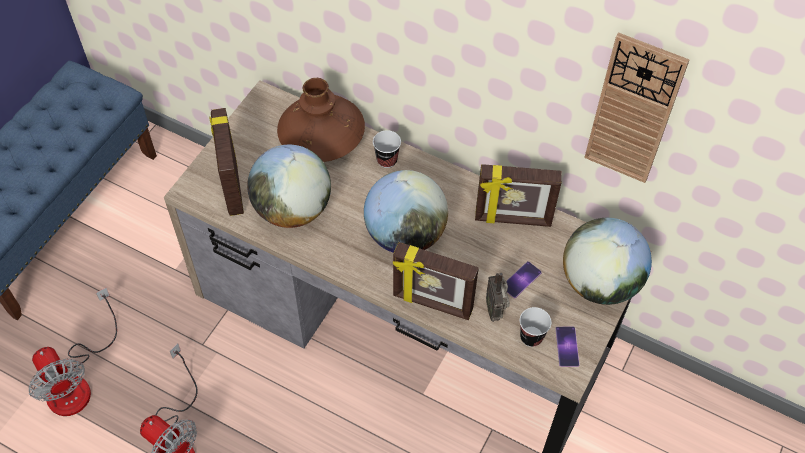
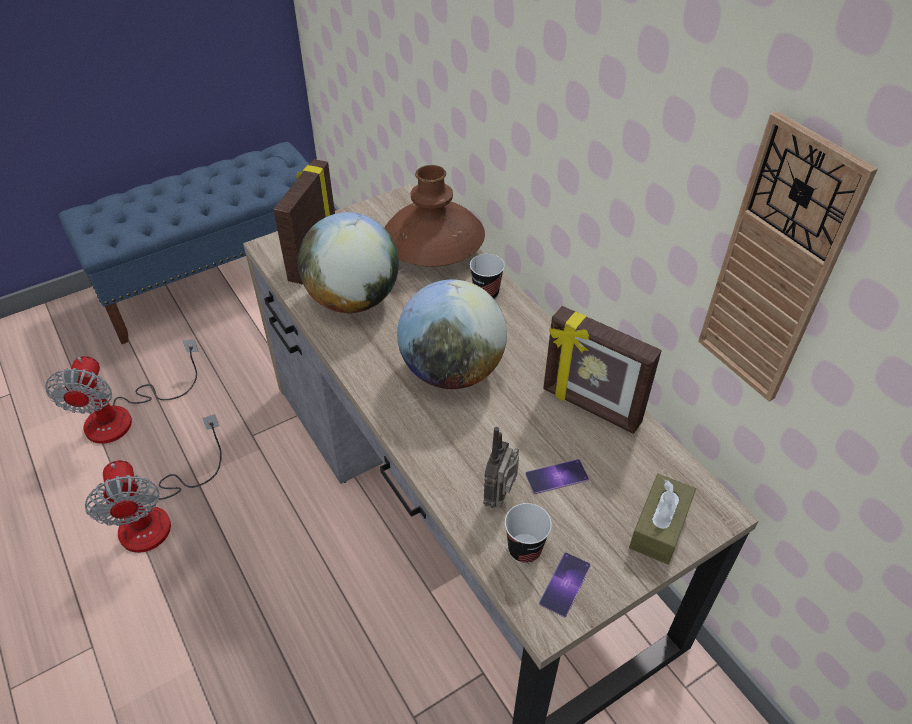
camera: 30 degrees right, 10 degrees down
(432, 303) = (429, 454): picture frame -> none
(599, 283) = (659, 526): globe -> brown tissue box

